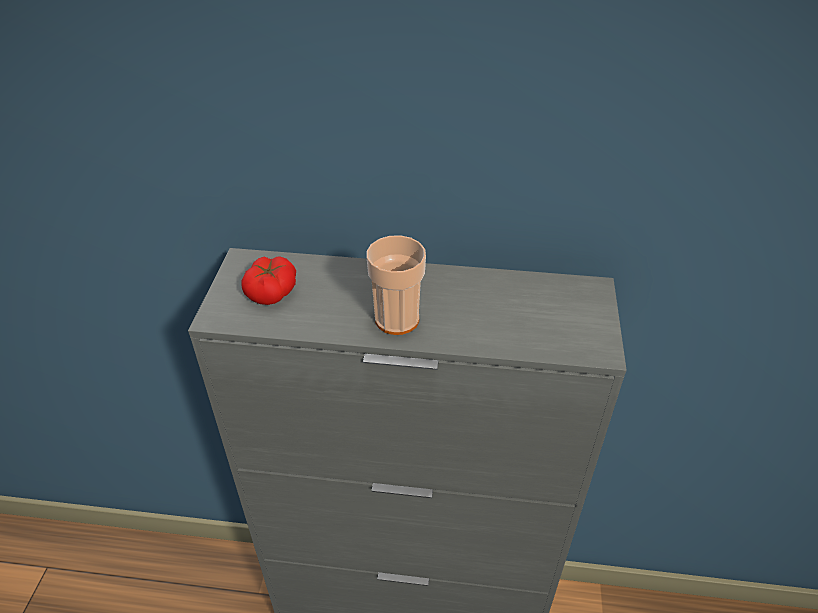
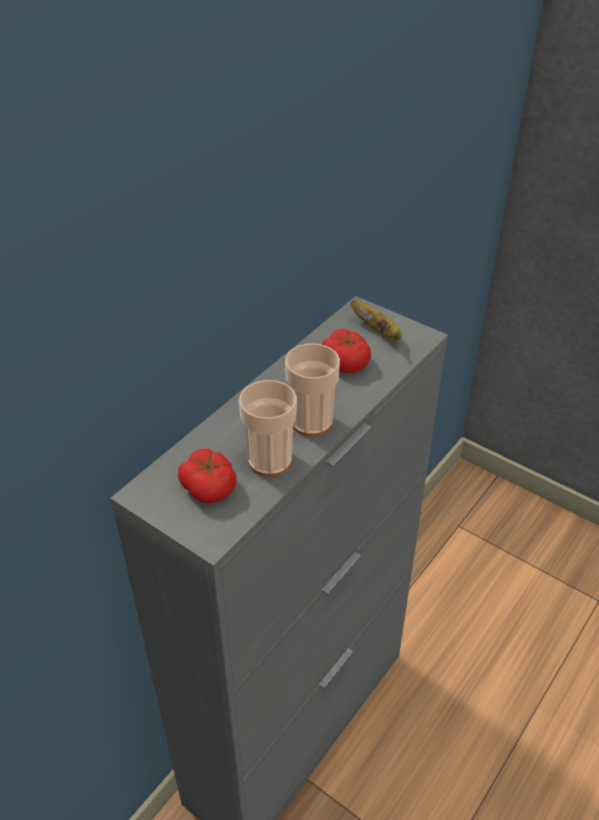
camera: 60 degrees left, 0 degrees up
(327, 313) = (270, 460): none -> cup
(502, 309) = (345, 362): none -> tomato
(571, 314) = (378, 332): none -> banana

